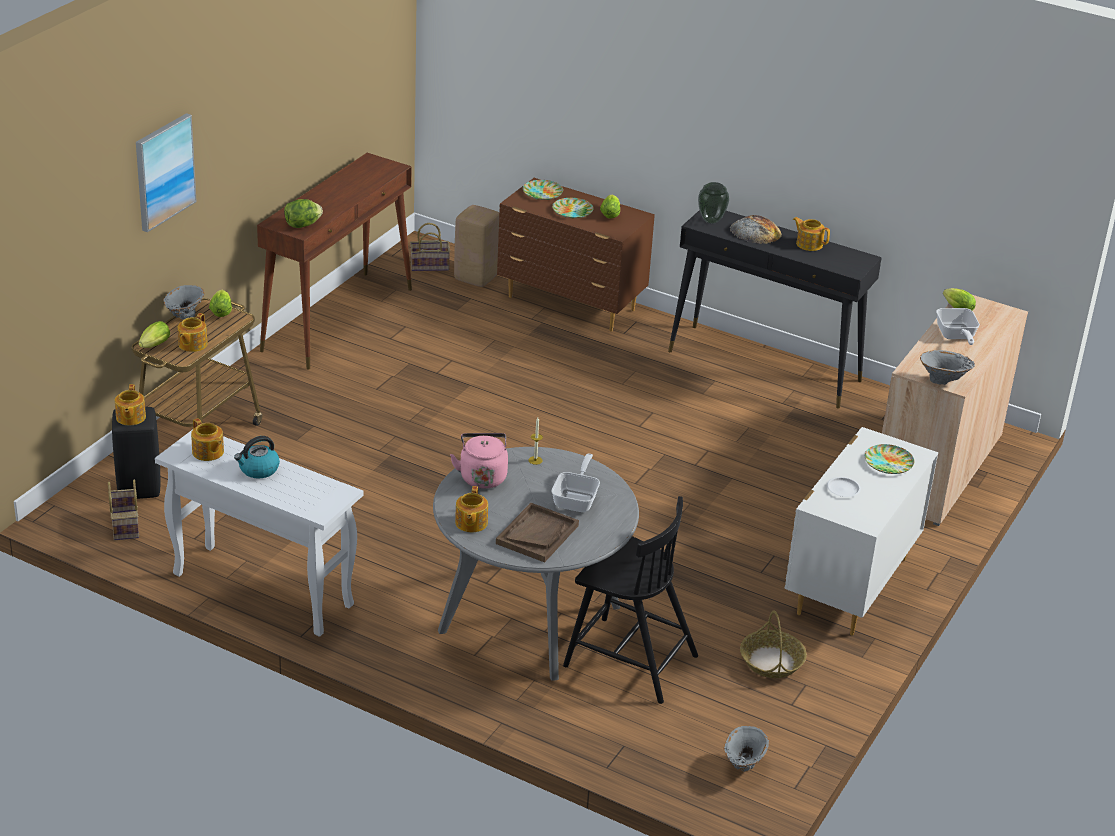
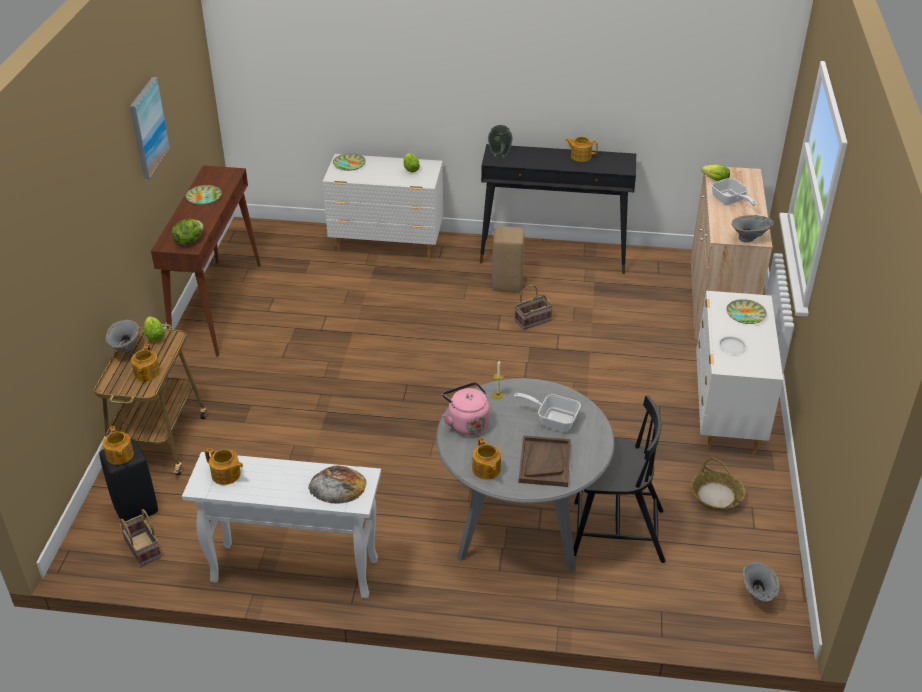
camera: 20 degrees left, 5 degrees up
(153, 346) = (114, 385): lettuce -> none
(164, 171) = (80, 229): picture -> picture (148, 127)
(258, 469) = (280, 477): kettle -> none
(430, 265) = (263, 242): basket -> basket (533, 320)
(476, 277) = (303, 242): beige stool -> beige stool (506, 284)
(571, 304) = (387, 245): brown dresser -> white dresser
(573, 211) = (381, 173): plate -> plate (204, 197)
(577, 499) = (553, 419): frying pan -> frying pan turned 60 degrees counterclockwise
(755, 232) = (537, 156): bread -> bread (337, 485)

